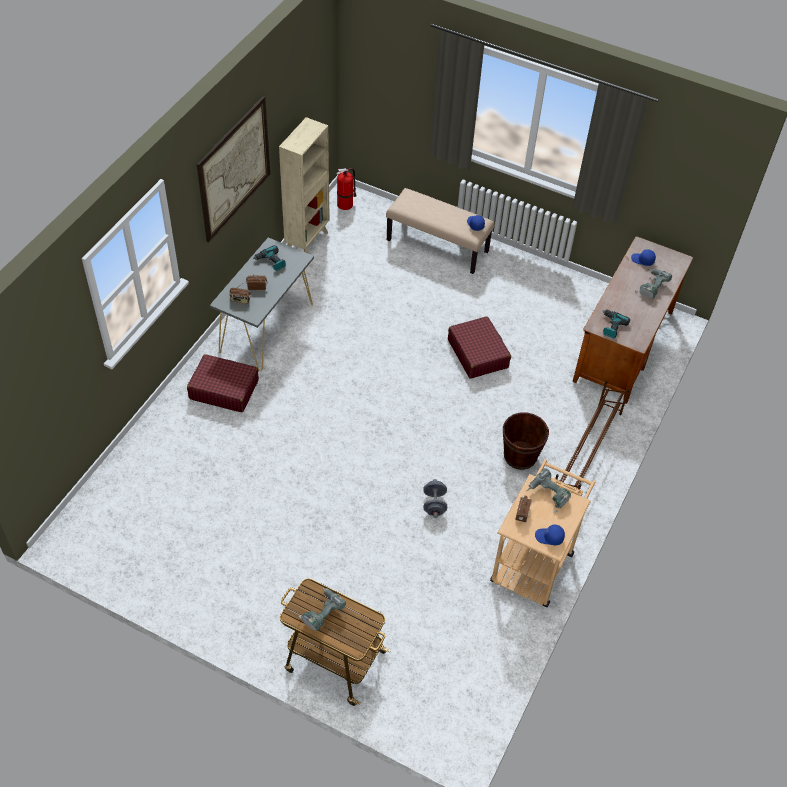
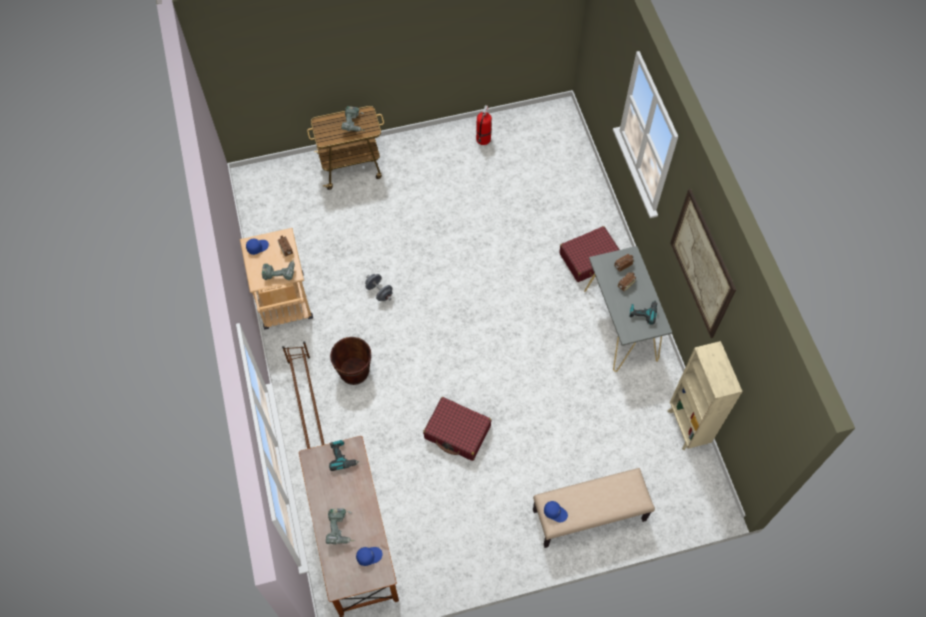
camera: 140 degrees right, 10 degrees up
(345, 204) = (705, 493): fire extinguisher -> fire extinguisher (483, 139)

